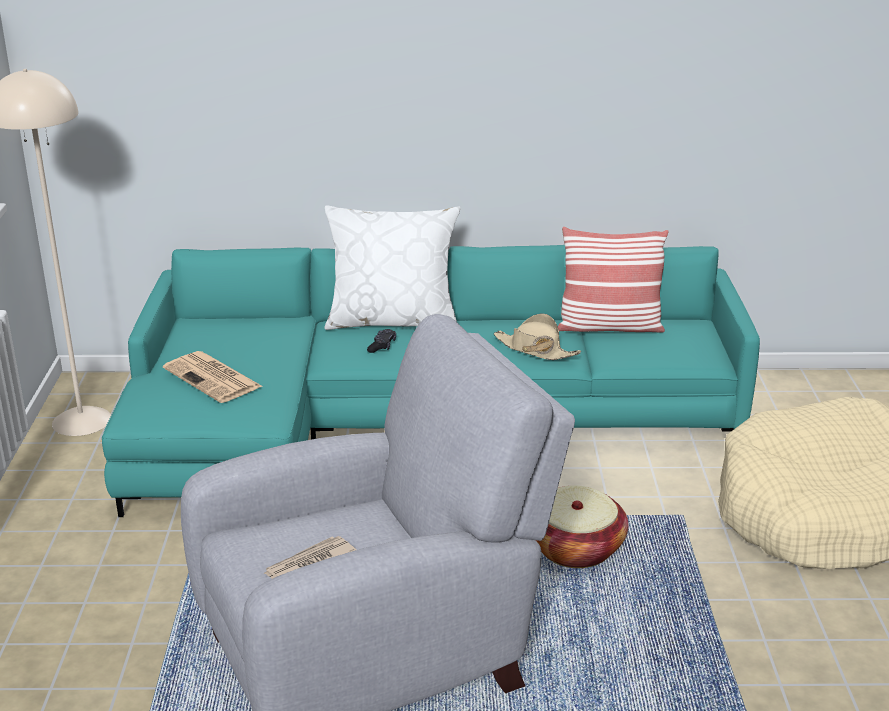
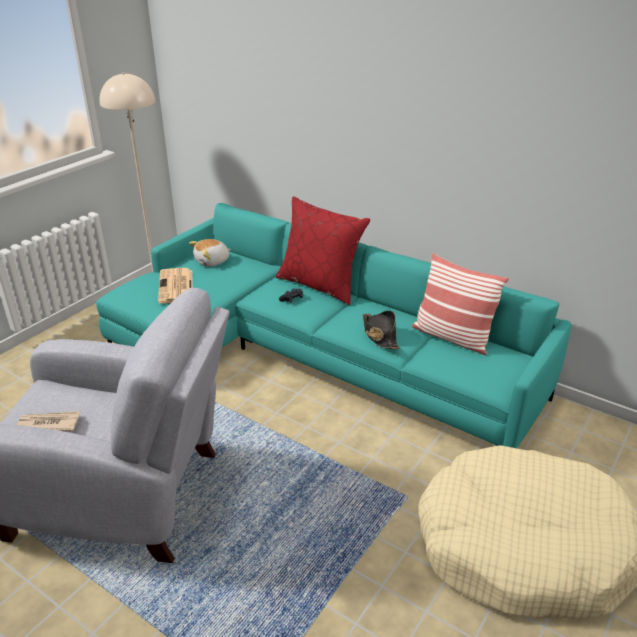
camera: 35 degrees right, 5 degrees up
(213, 336) = (212, 262): none -> plush toy
(393, 321) = (320, 285): white pillow -> red pillow
(535, 349) = (379, 335): beige hat -> black hat
(575, 548) = (310, 484): basket -> none

